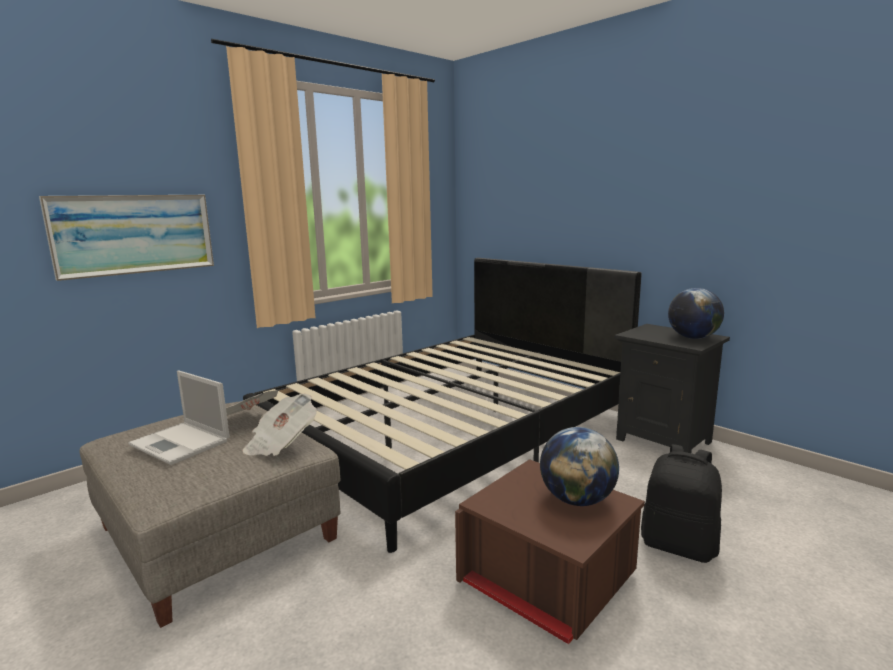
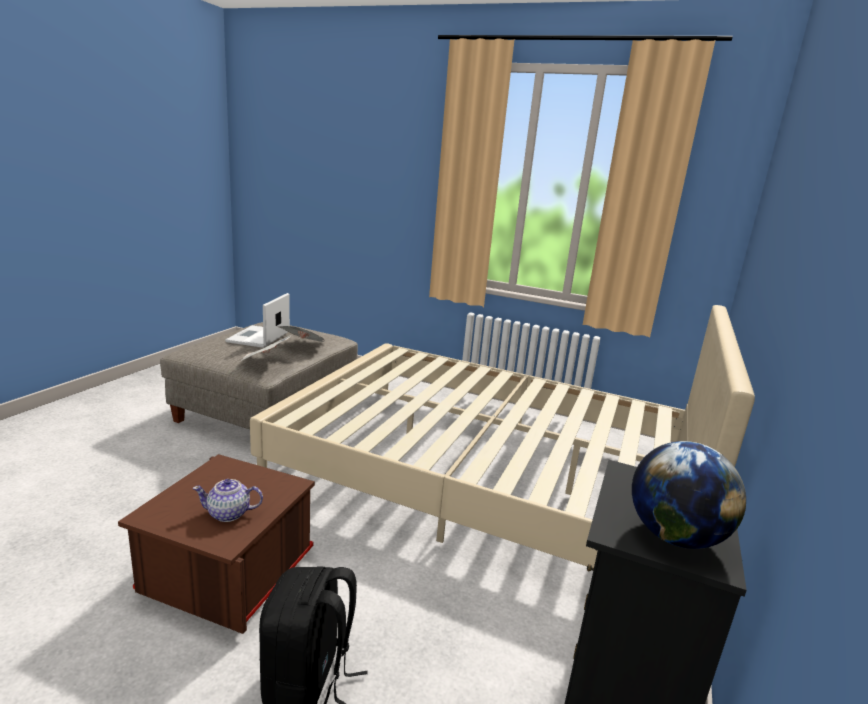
camera: 65 degrees right, 5 degrees up
(134, 234) = (368, 198): picture -> none
(451, 434) = (486, 474): black bed -> beige bed
(577, 500) = (229, 514): globe -> teapot

